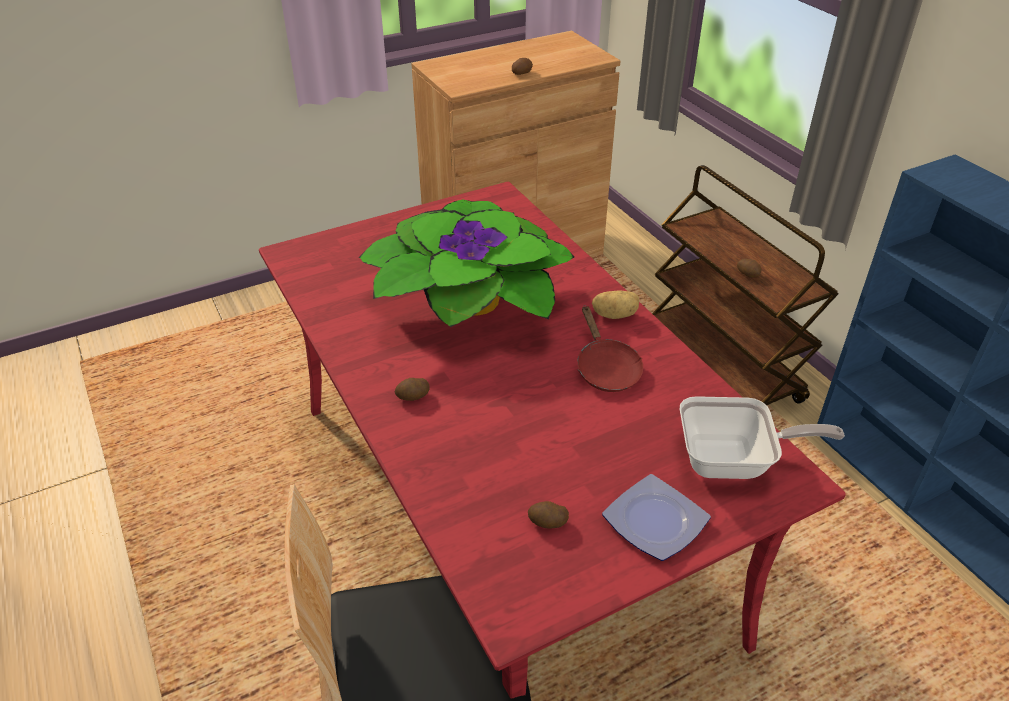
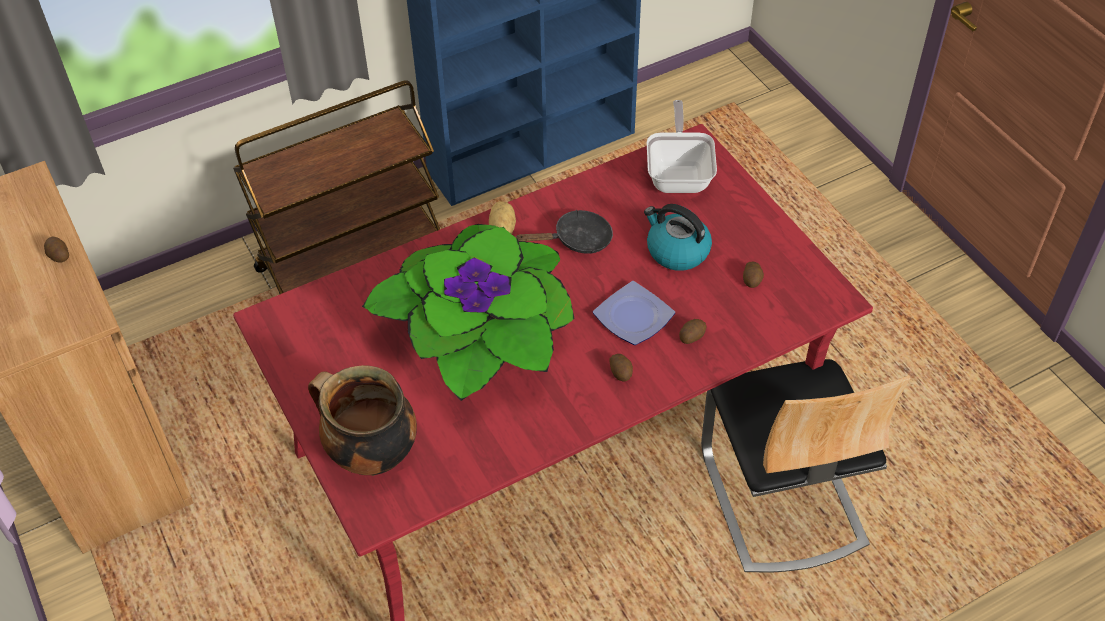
camera: 90 degrees left, 10 degrees up
(349, 249) = (371, 455): none -> cooking pot
(595, 451) = (676, 251): none -> kettle
(605, 368) = (577, 240): red frying pan -> black frying pan
(655, 523) = (744, 221): plate -> plate (635, 317)
(748, 274) = (365, 160): potato -> potato (691, 336)

